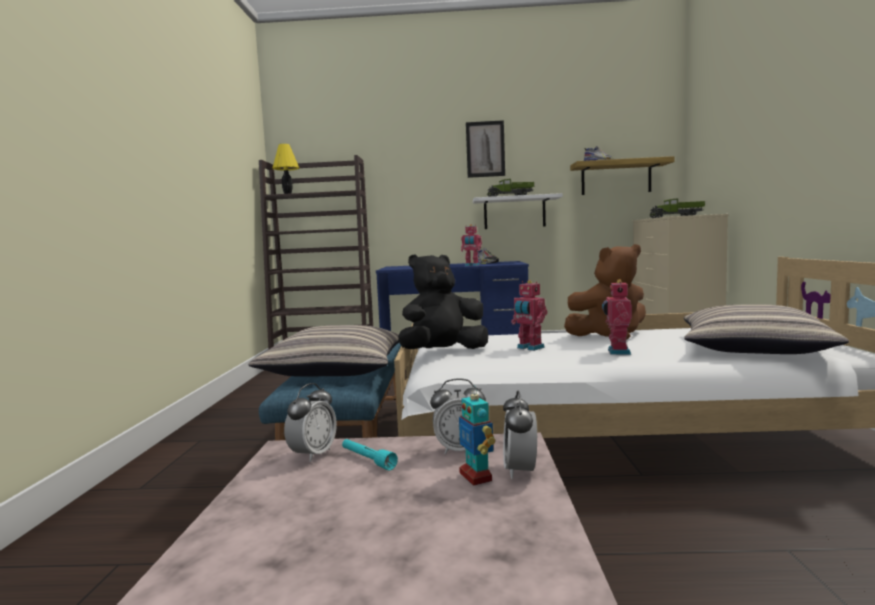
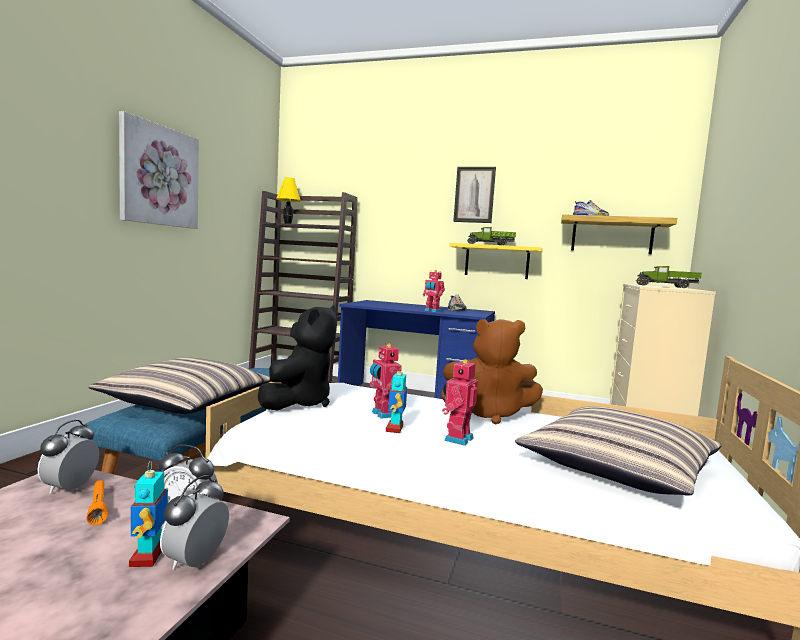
camera: 15 degrees right, 0 degrees up
(181, 145) = (159, 176): none -> picture
(313, 454) = (70, 488): alarm clock -> alarm clock turned 150 degrees clockwise
(367, 460) = (98, 507): turquoise flashlight -> orange flashlight
(443, 352) = (299, 402): black plush toy -> black plush toy turned 120 degrees clockwise
(514, 213) = (497, 261): white shelf -> yellow shelf
(559, 354) = (395, 429): none -> toy robot

